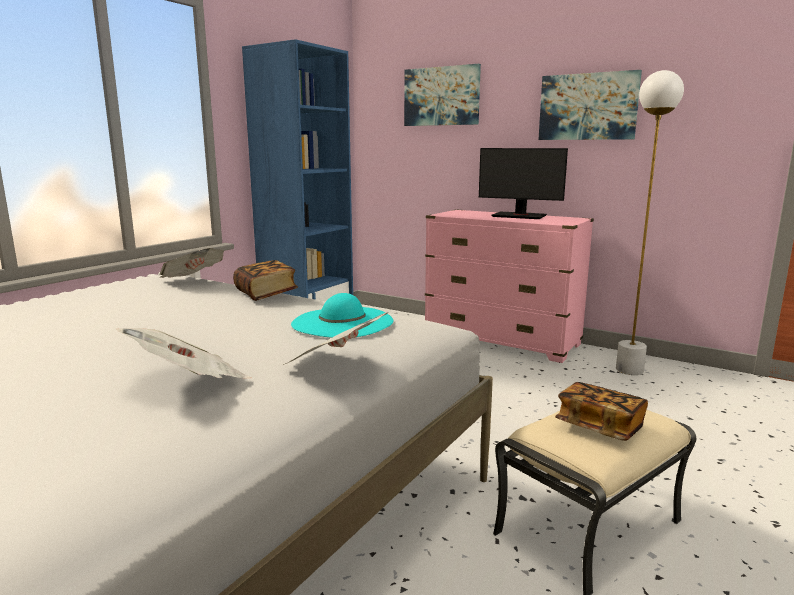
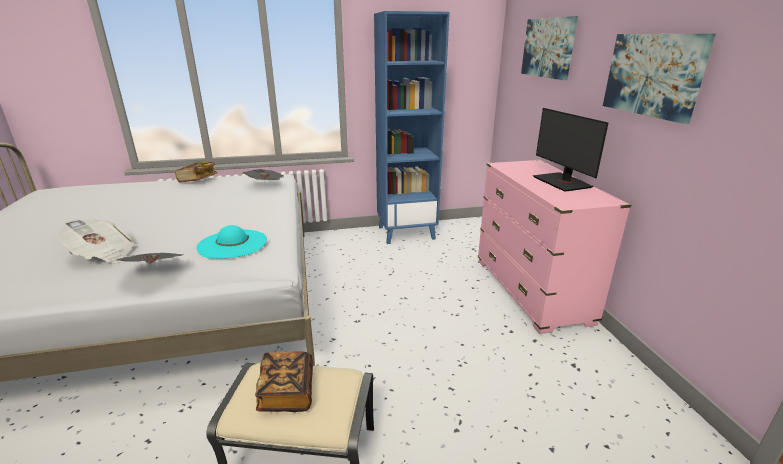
camera: 45 degrees right, 10 degrees up
(266, 294) = (264, 207): book -> book (198, 180)
(629, 370) = (594, 373): white floor lamp -> none

